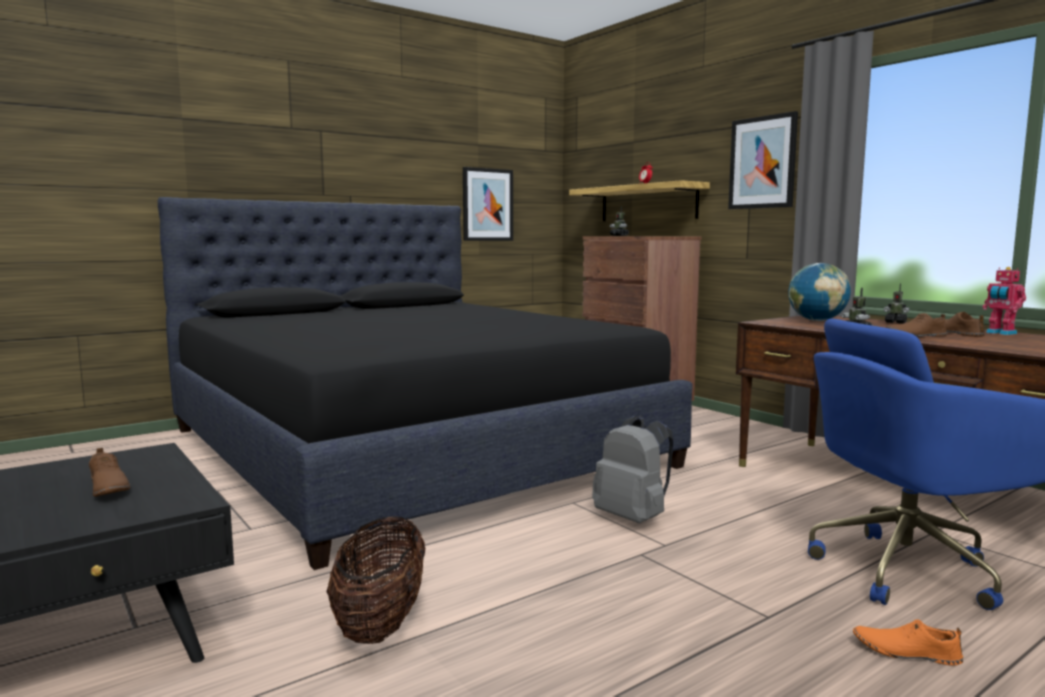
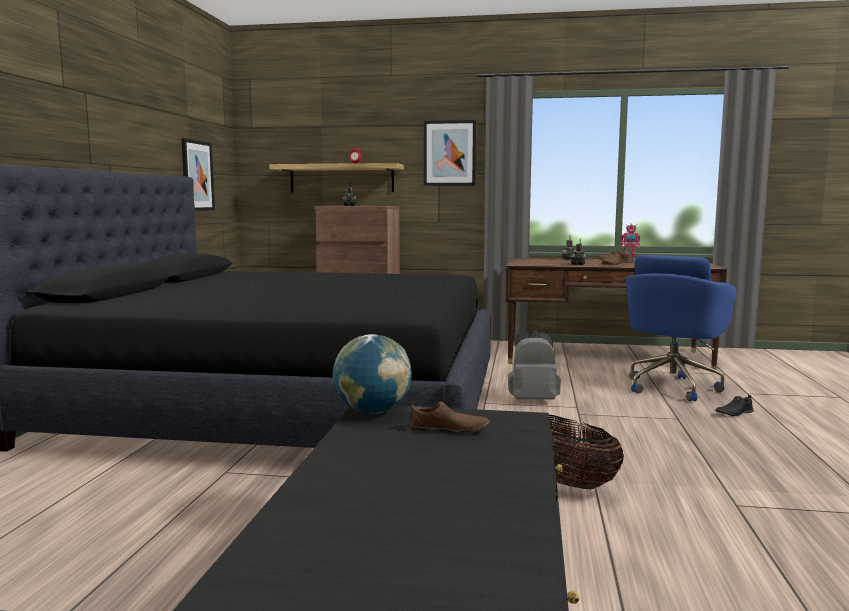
camera: 45 degrees left, 0 degrees up
(817, 320) = (534, 261): globe -> globe (372, 412)
(905, 651) = (734, 413): orange shoe -> black shoe

